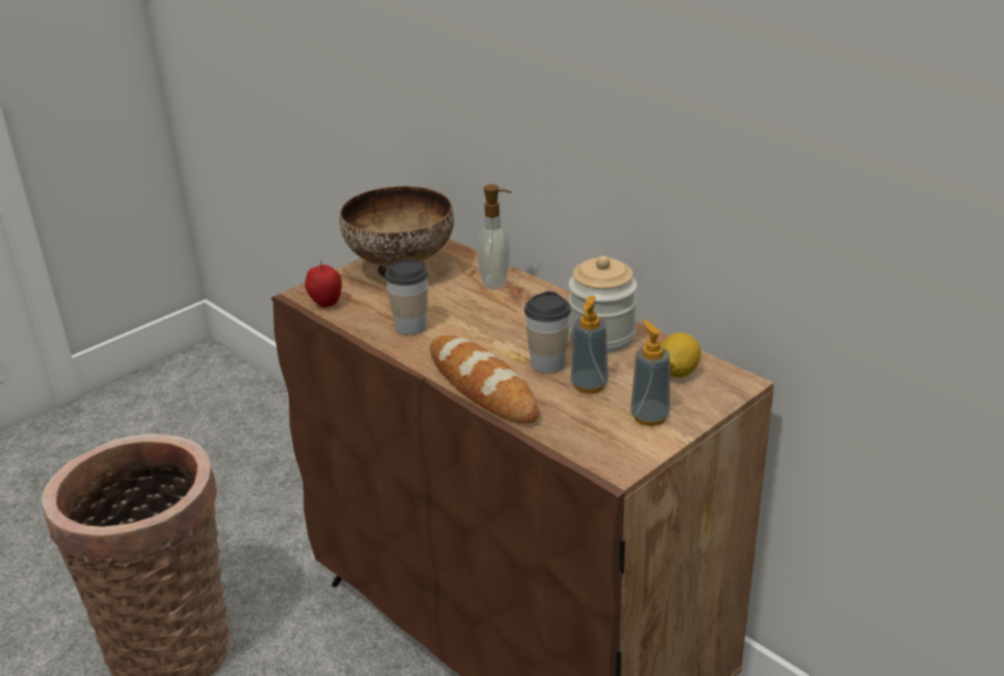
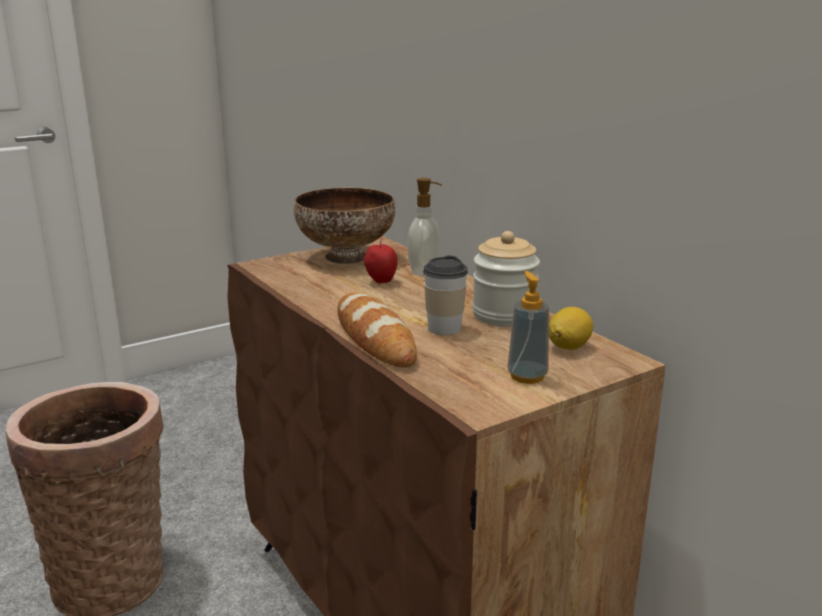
camera: 10 degrees right, 10 degrees down
(326, 304) = (269, 272): apple -> apple (381, 281)
(411, 326) = (333, 292): cup -> none
(589, 385) = (476, 347): soap dispenser -> none

